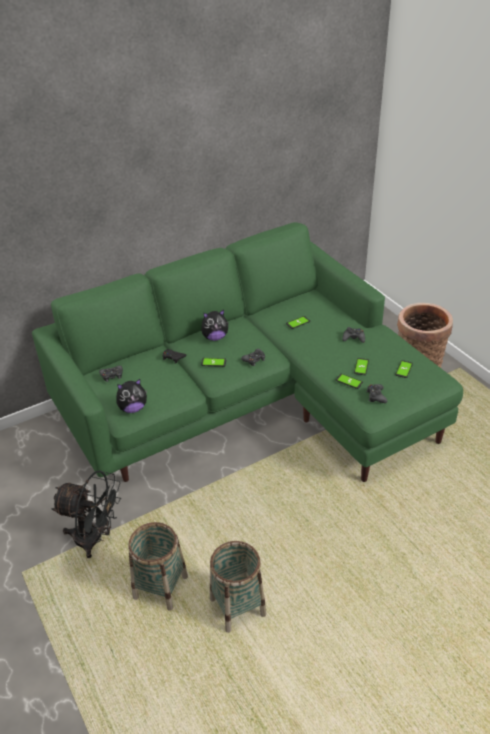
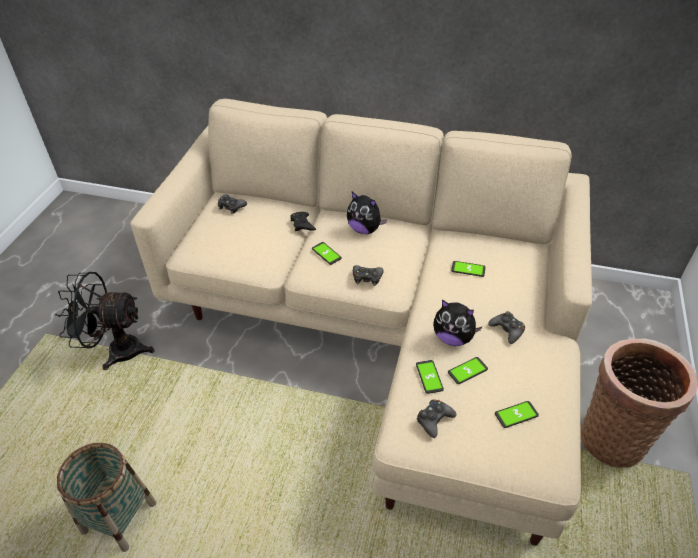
camera: 45 degrees right, 5 degrees up
(95, 539) = (116, 350): black fan -> black fan turned 120 degrees clockwise
(133, 408) = (205, 248): plush toy -> plush toy (453, 338)
(160, 587) = (98, 437): basket -> none
(251, 405) = (385, 330): green sofa -> beige sofa

